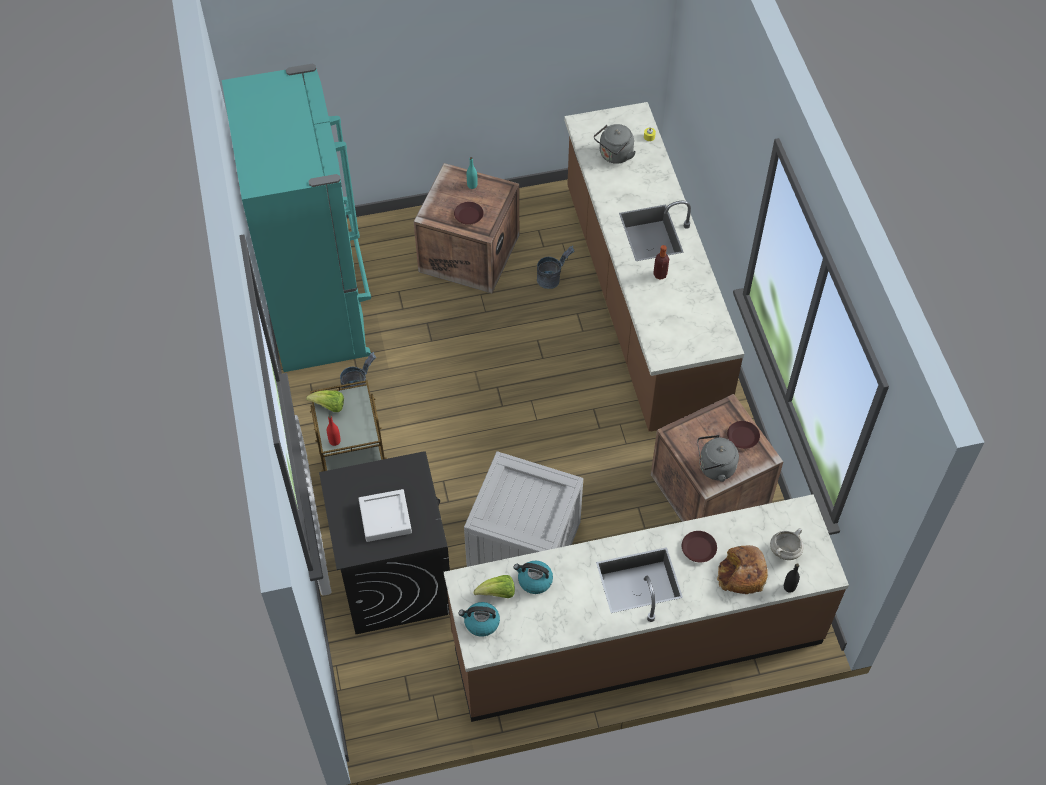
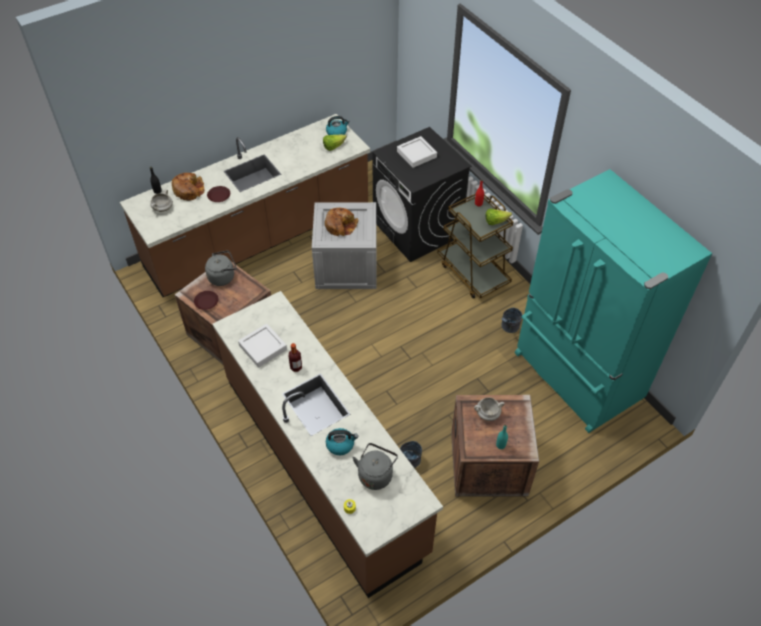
camera: 160 degrees right, 5 degrees down
(469, 215) = (487, 414): brown plate -> white cooking pot
(529, 507) = (340, 225): none -> bread
(534, 580) = (315, 157): kettle -> kettle (340, 444)
(691, 307) = (263, 347): none -> white tray

